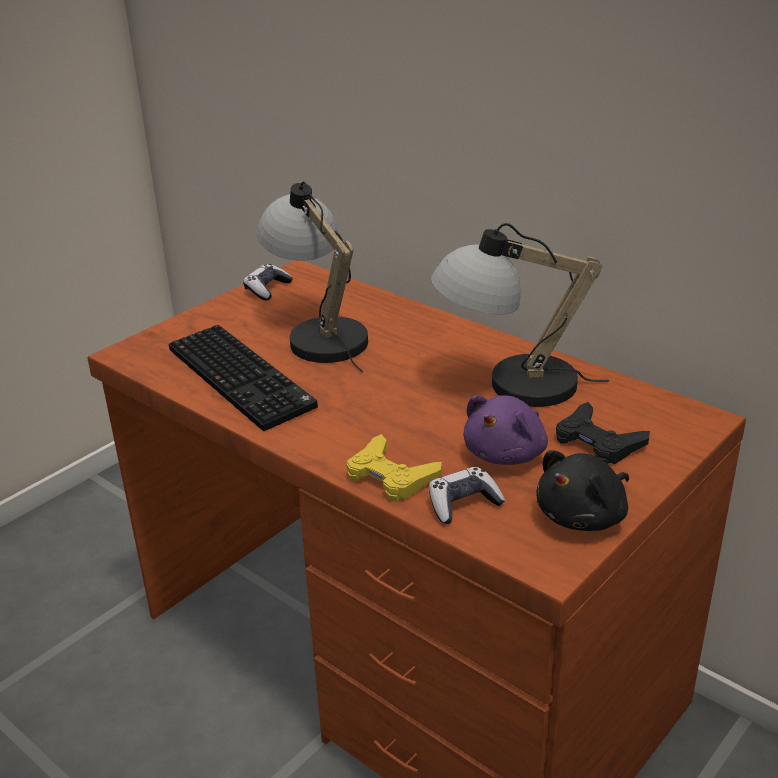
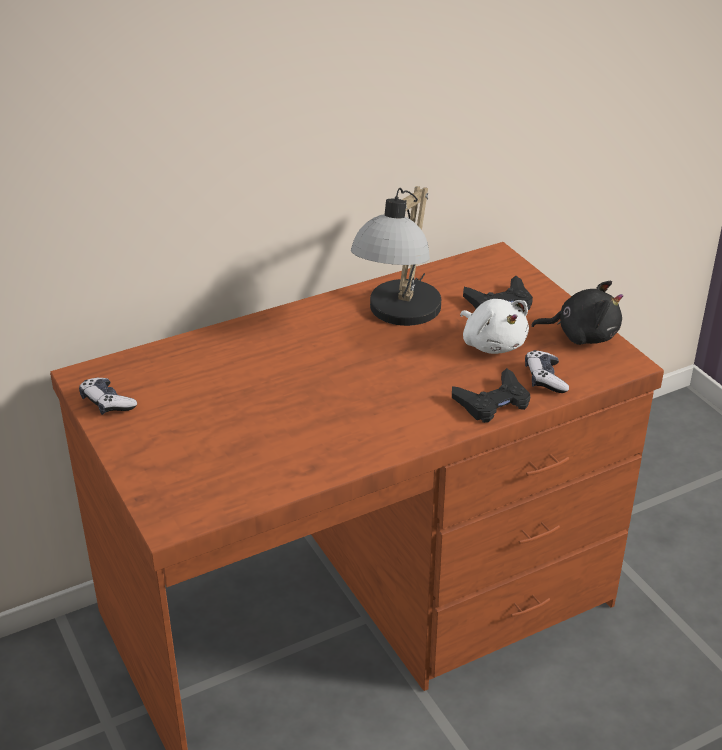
camera: 70 degrees left, 5 degrees up
(243, 377) = (284, 449): keyboard -> none
(318, 334) = (235, 390): table lamp -> none
(390, 476) = (493, 402): yellow game controller -> black game controller
(507, 453) = (492, 343): purple plush toy -> white plush toy
(584, 516) = (582, 335): black plush toy -> black plush toy turned 60 degrees counterclockwise

